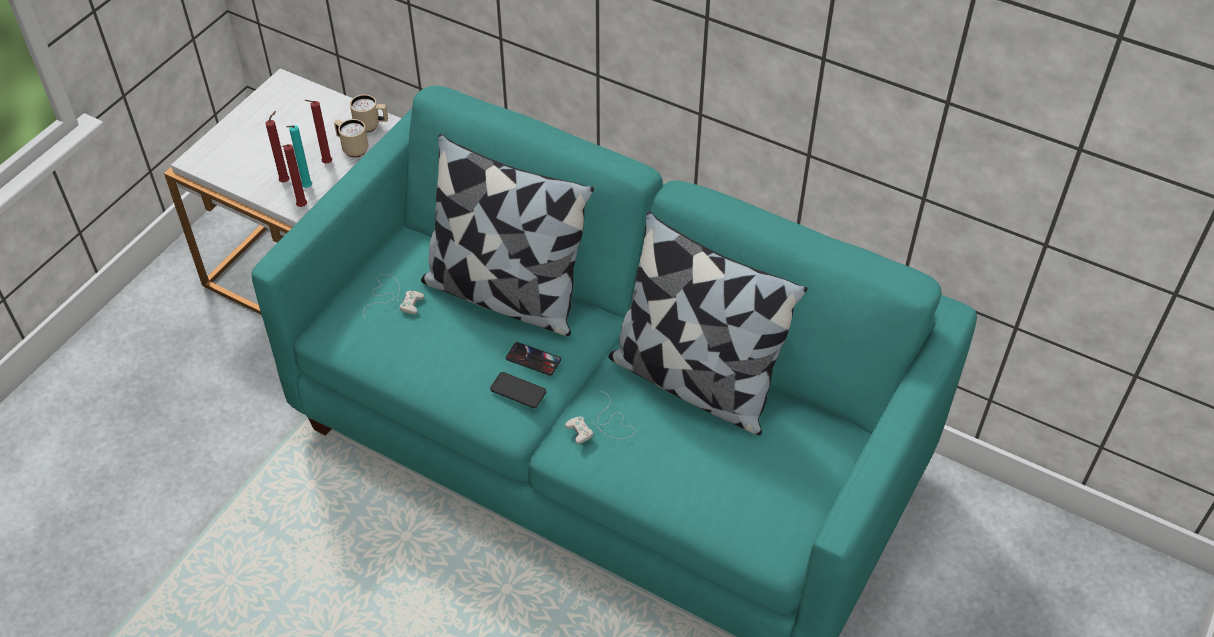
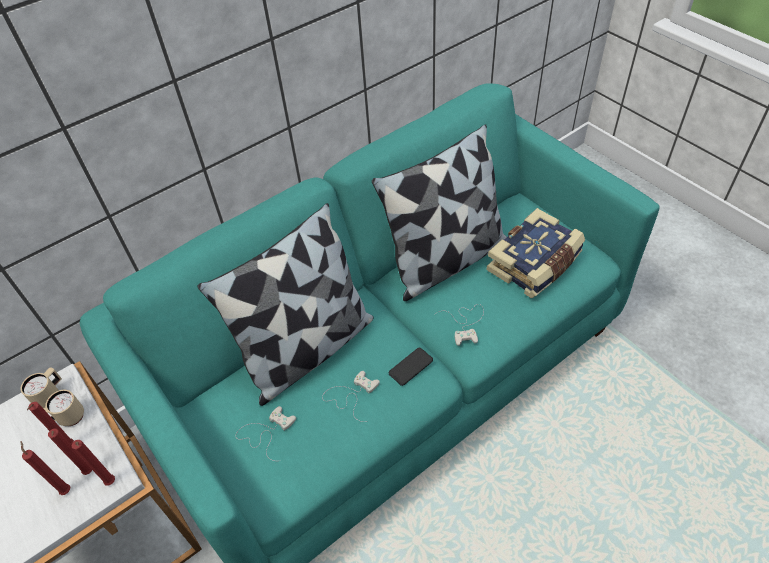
camera: 65 degrees left, 0 degrees up
(306, 188) = (89, 473): turquoise candle -> red candle
(460, 349) = (351, 395): none -> white game controller
(533, 359) = (384, 348): phone -> none
(730, 475) = (535, 264): none -> book

